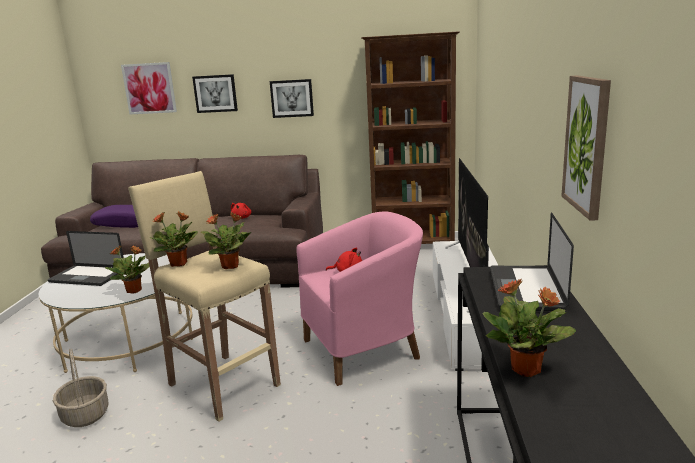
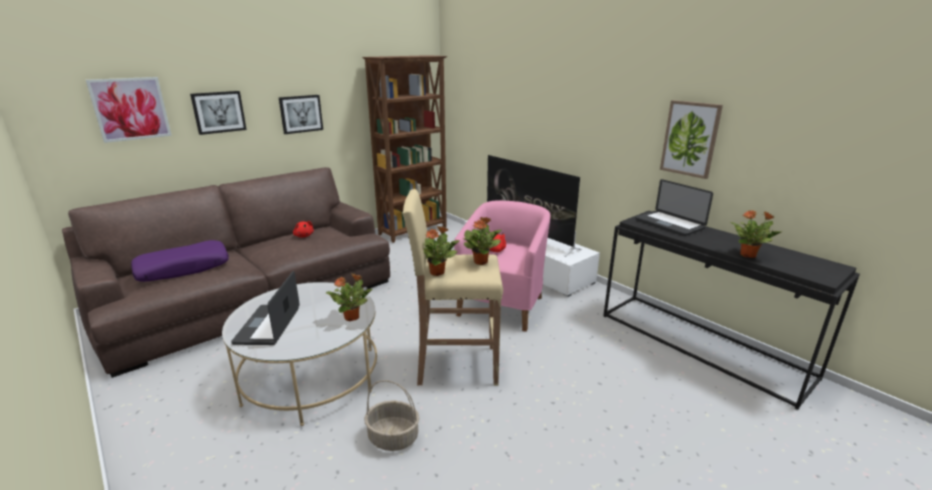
camera: 45 degrees left, 5 degrees up
(87, 277) = (268, 325): laptop -> laptop turned 120 degrees clockwise

